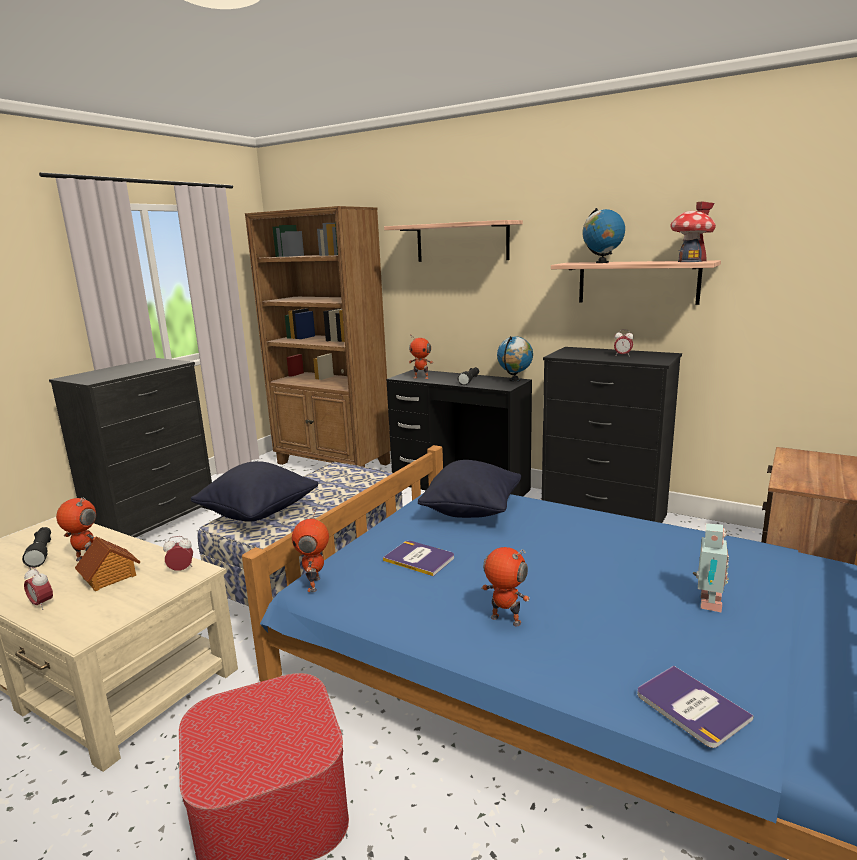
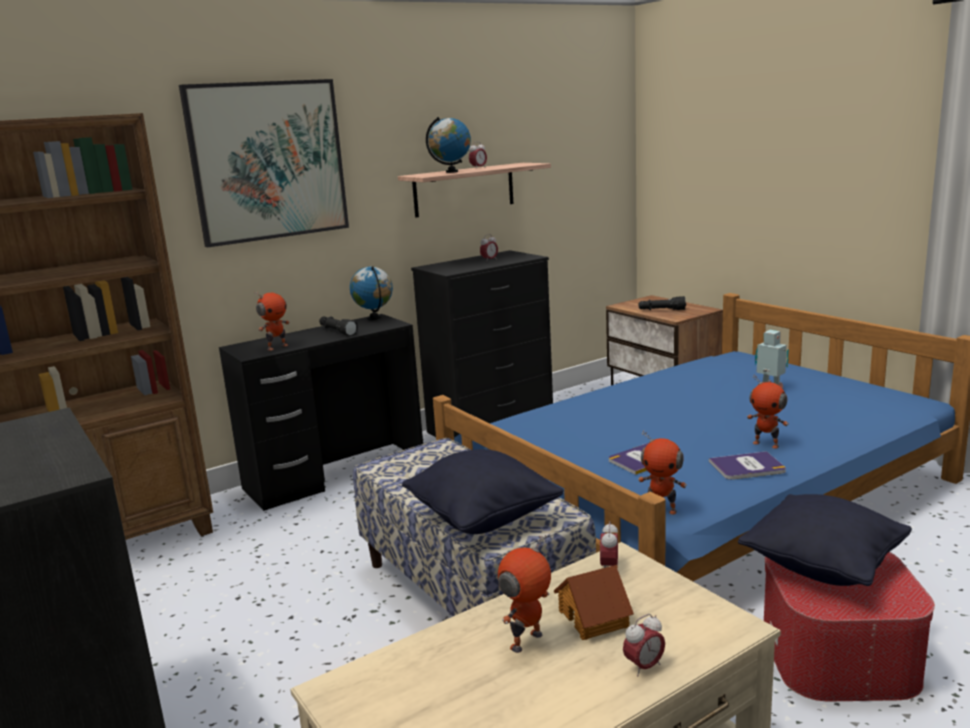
camera: 65 degrees left, 0 degrees up
(41, 552) = (458, 691): black flashlight -> black flashlight (661, 310)
(462, 242) = (268, 161): shelf -> picture
(472, 511) = (561, 427): black pillow -> black pillow (822, 567)
(504, 621) = (766, 444): toy robot -> toy robot turned 105 degrees counterclockwise
(639, 262) = (478, 168): none -> alarm clock
(689, 261) = (520, 164): toy house -> none
(691, 706) = (878, 415): book -> book (747, 467)

